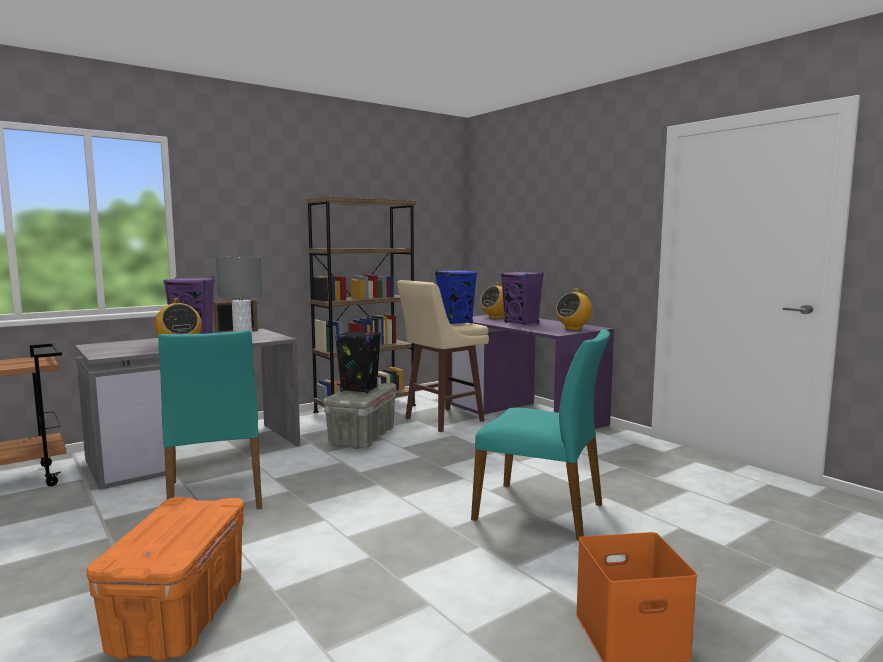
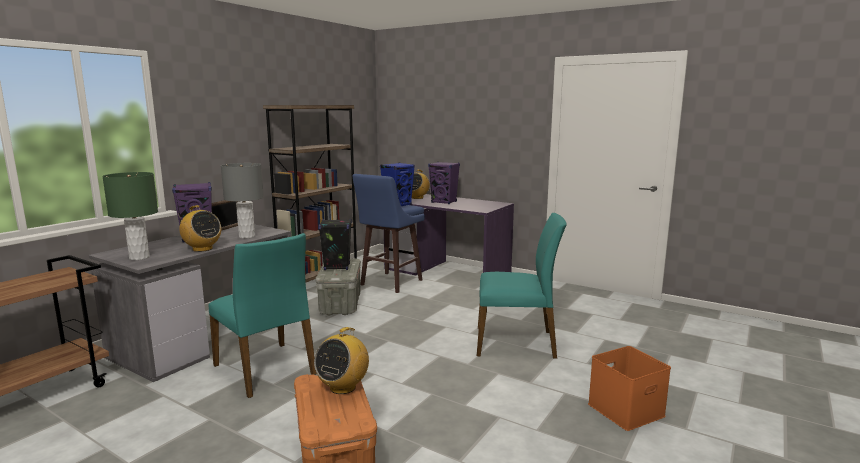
camera: 20 degrees left, 5 degrees up
(110, 350) = (139, 257): none -> green table lamp
(442, 420) = (390, 283): beige stool -> blue stool
(573, 329) = (487, 205): radio -> radio (343, 387)

